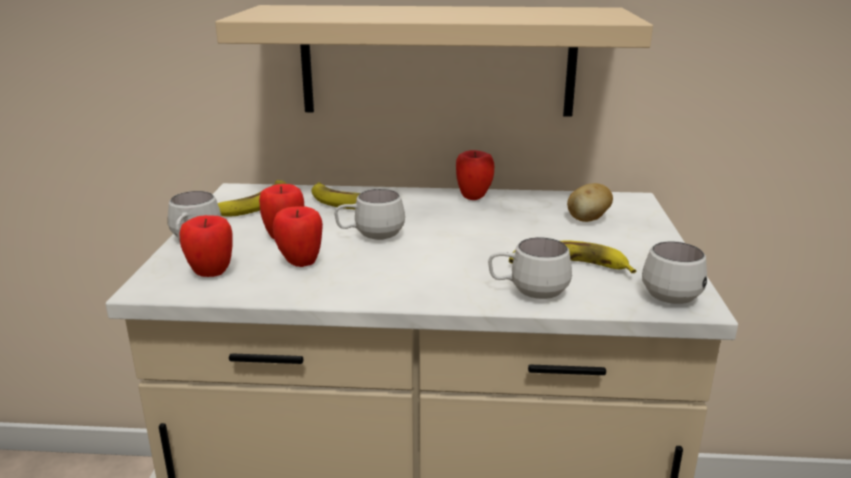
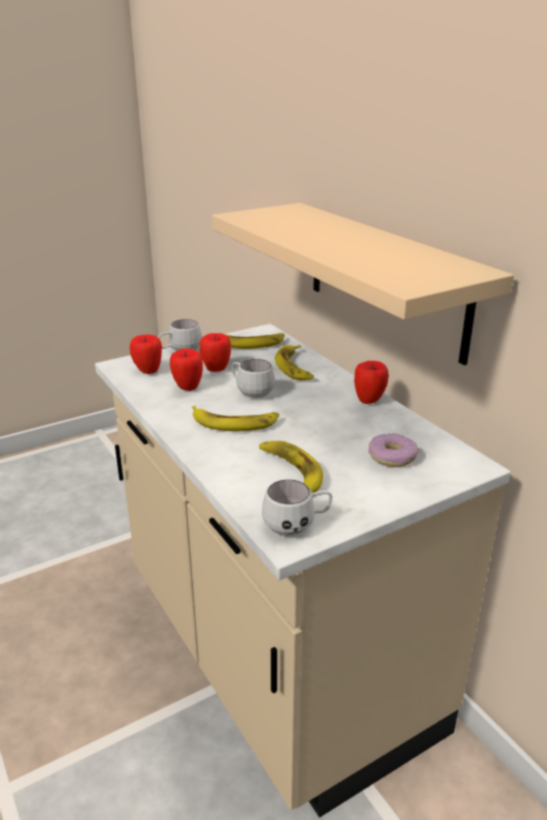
camera: 55 degrees right, 5 degrees up
(429, 263) = (234, 423): none -> banana
(528, 292) = (232, 468): white mug -> none
(587, 220) = (392, 457): potato -> donut

